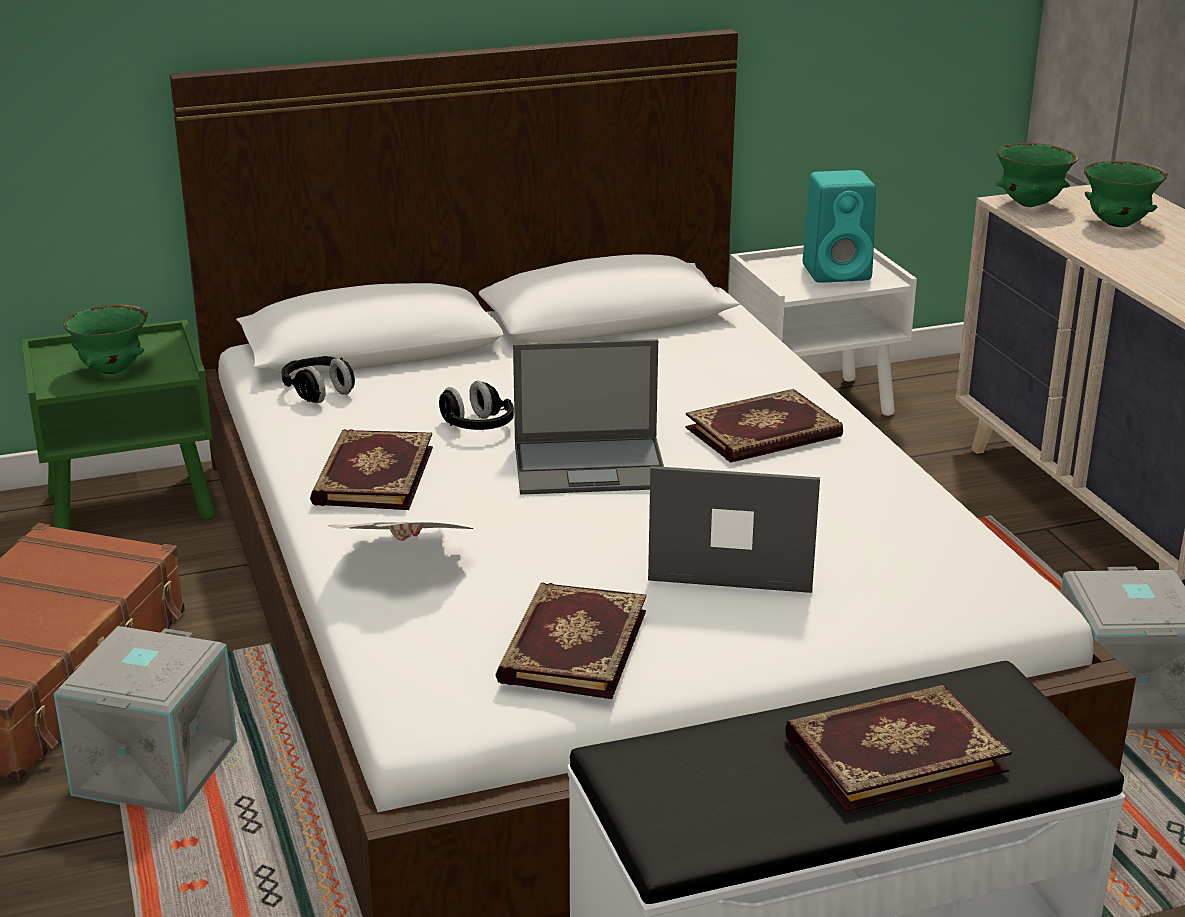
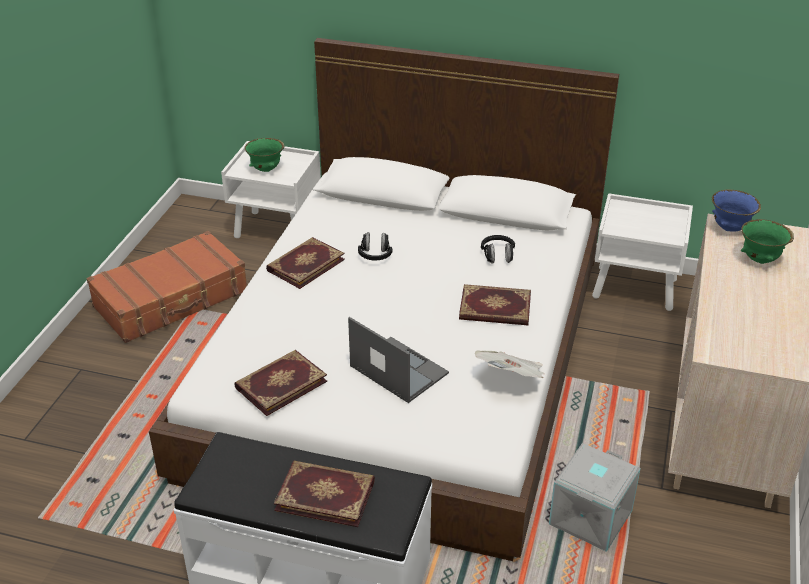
camera: 35 degrees right, 10 degrees up
(133, 506) = (278, 229): green nightstand -> white nightstand
(153, 768) = (172, 358): grey storage box -> none
(319, 392) = (333, 211): black headphones -> black headphones (497, 256)
(405, 560) = (270, 314): newspaper -> newspaper (511, 378)
(592, 466) = (396, 296): laptop -> none
(838, 272) = (655, 223): turquoise speaker -> none
(1030, 205) = (730, 229): green bowl -> blue bowl

